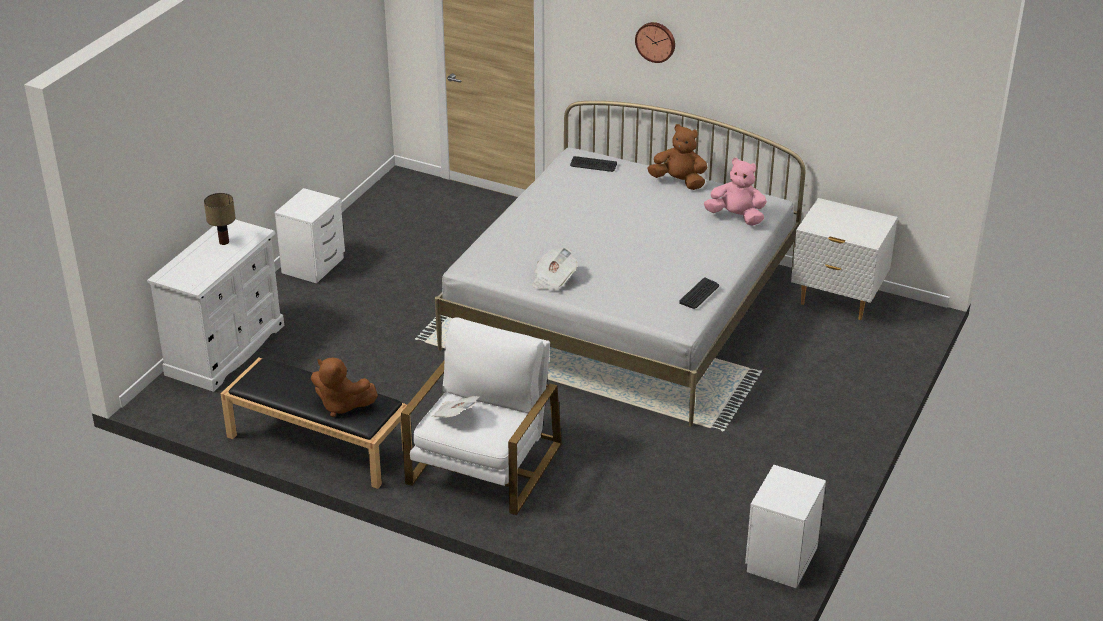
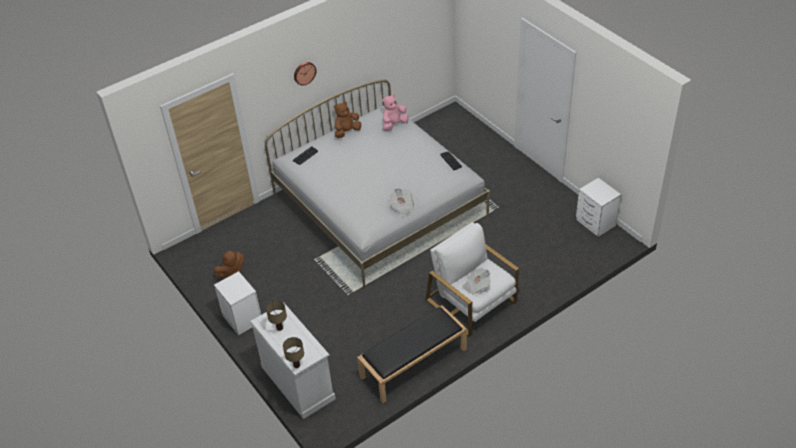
camera: 60 degrees left, 10 degrees up
(163, 275) = (296, 365): none -> table lamp
(341, 405) = (430, 331): brown plush toy -> brown plush toy (231, 272)
(837, 300) = (426, 131): white nightstand -> none

